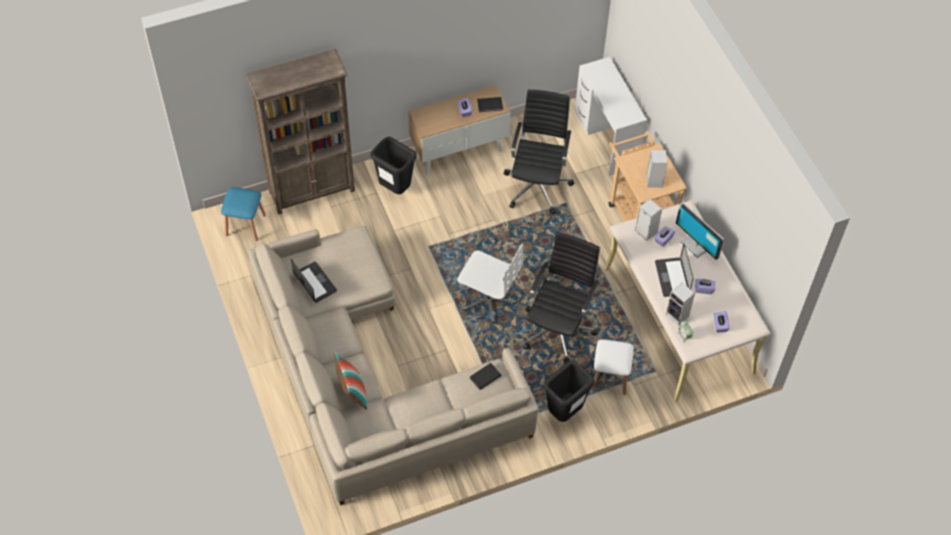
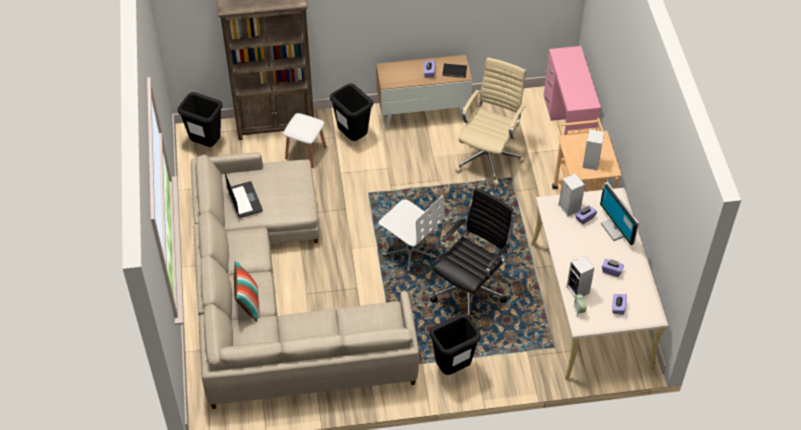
camera: 15 degrees right, 5 degrees down
(245, 225) = (206, 144): blue stool -> black trash can
(484, 376) = (377, 314): black book -> none
(537, 185) = (488, 157): black office chair -> beige office chair
(606, 139) = (567, 128): white desk -> pink desk
(610, 377) = (507, 344): white stool -> white stool (305, 152)
(672, 277) = (583, 254): laptop -> none

